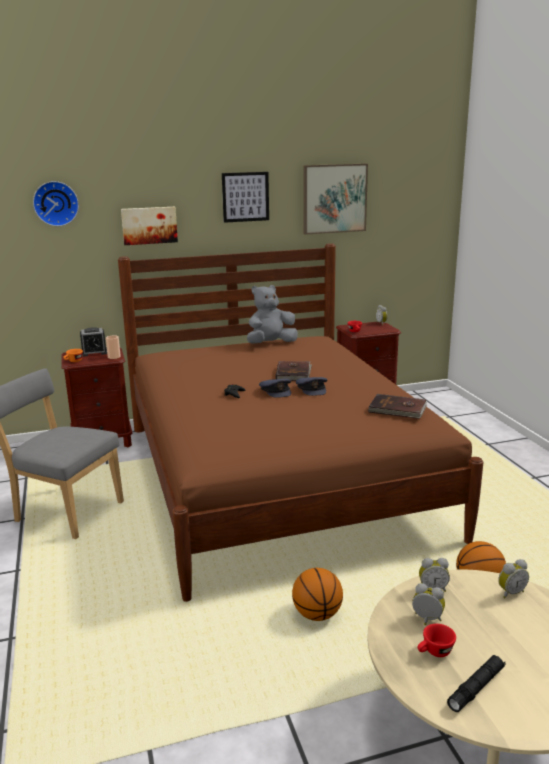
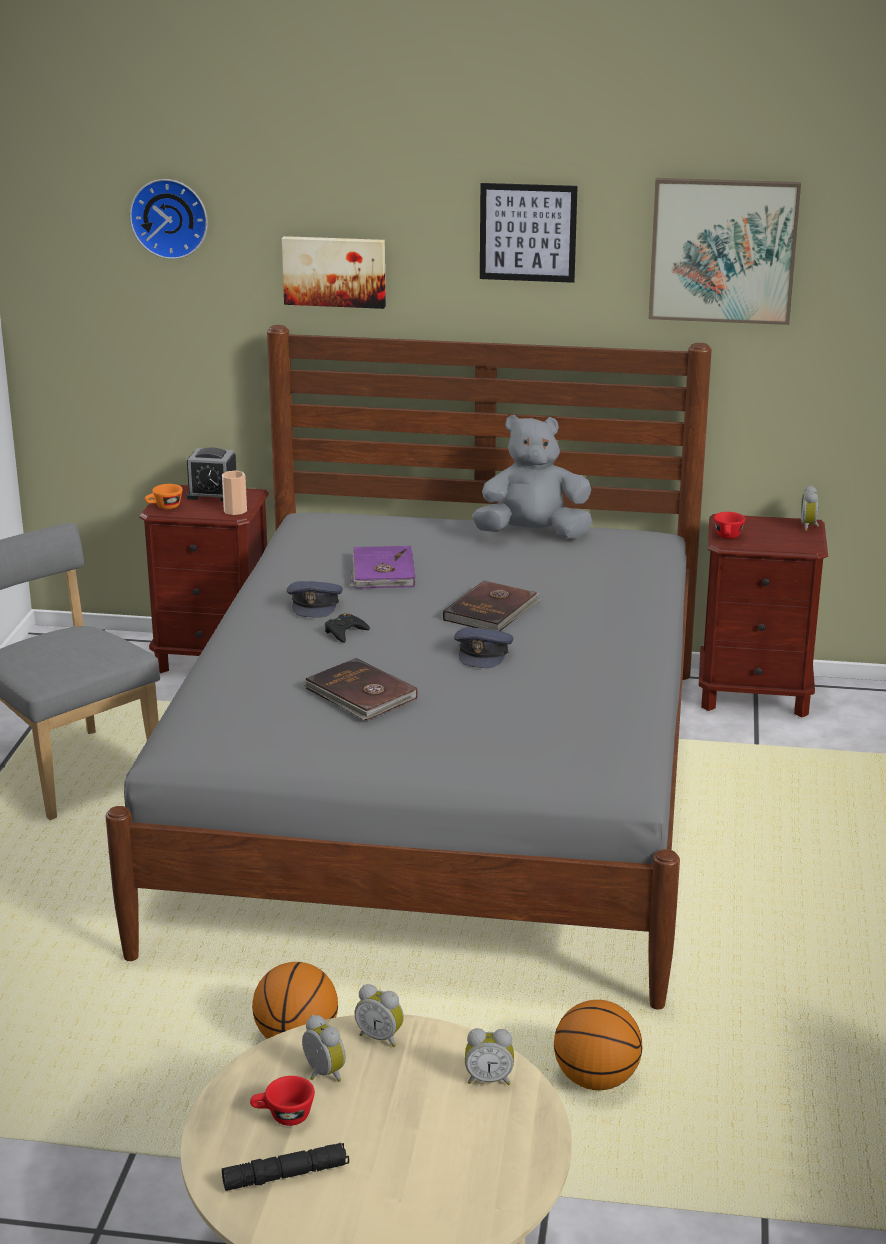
camera: 25 degrees right, 5 degrees up
(221, 367) = (382, 572): none -> purple book
(276, 391) = (418, 643): grey cap -> grey cap (315, 604)
(276, 477) = (442, 798): brown bed -> grey bed
(397, 409) = (581, 728): brown book -> brown book (360, 695)

